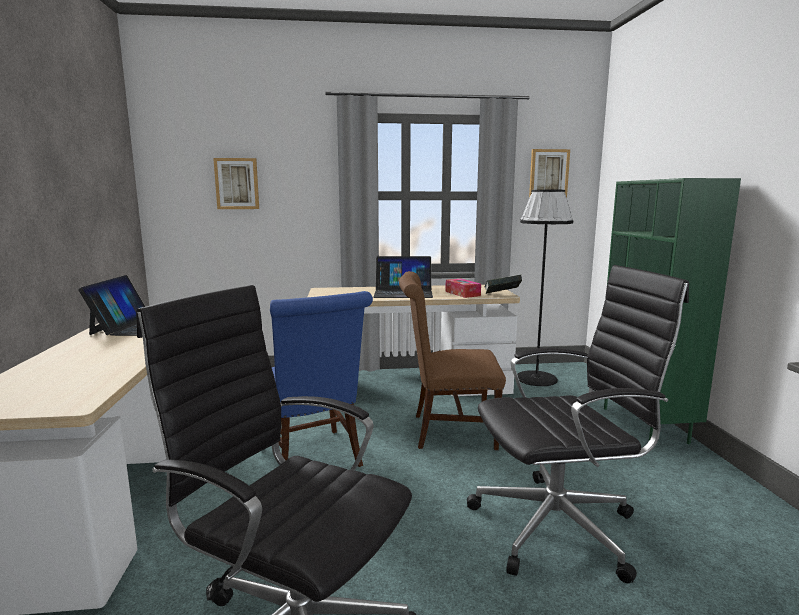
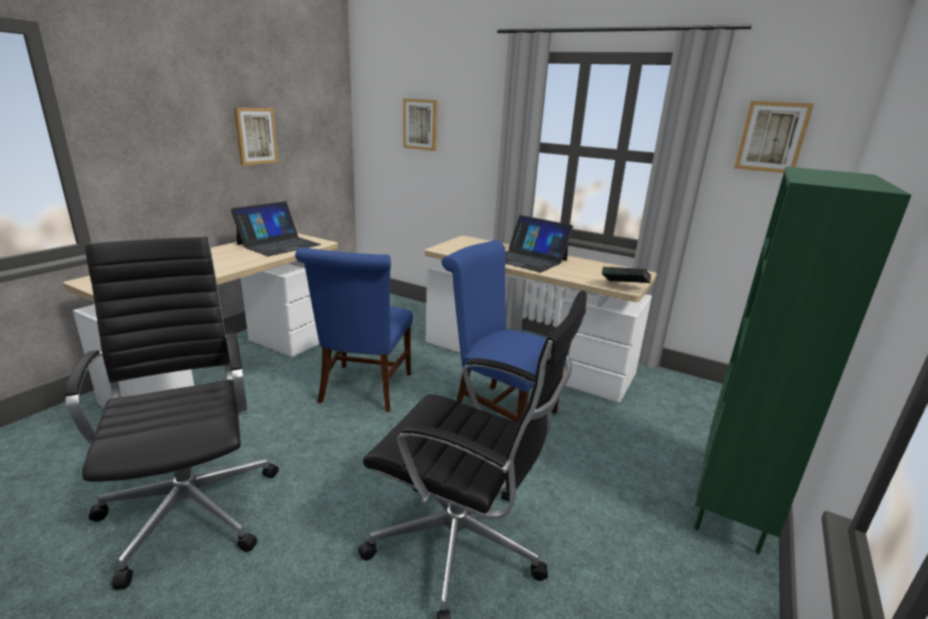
camera: 35 degrees right, 10 degrees up
(66, 200) = (255, 136): none -> picture
(447, 431) = (498, 412): brown chair -> blue chair
(462, 293) = (584, 275): tissue box -> none
(536, 378) = (677, 396): black floor lamp -> none

